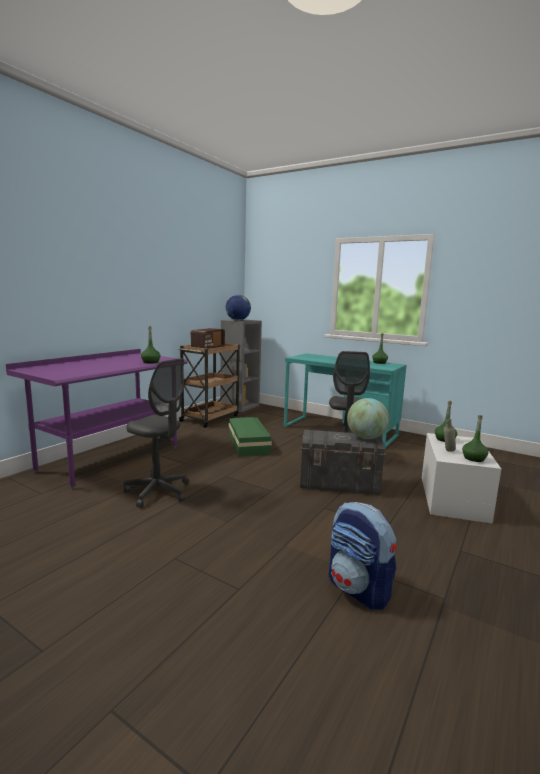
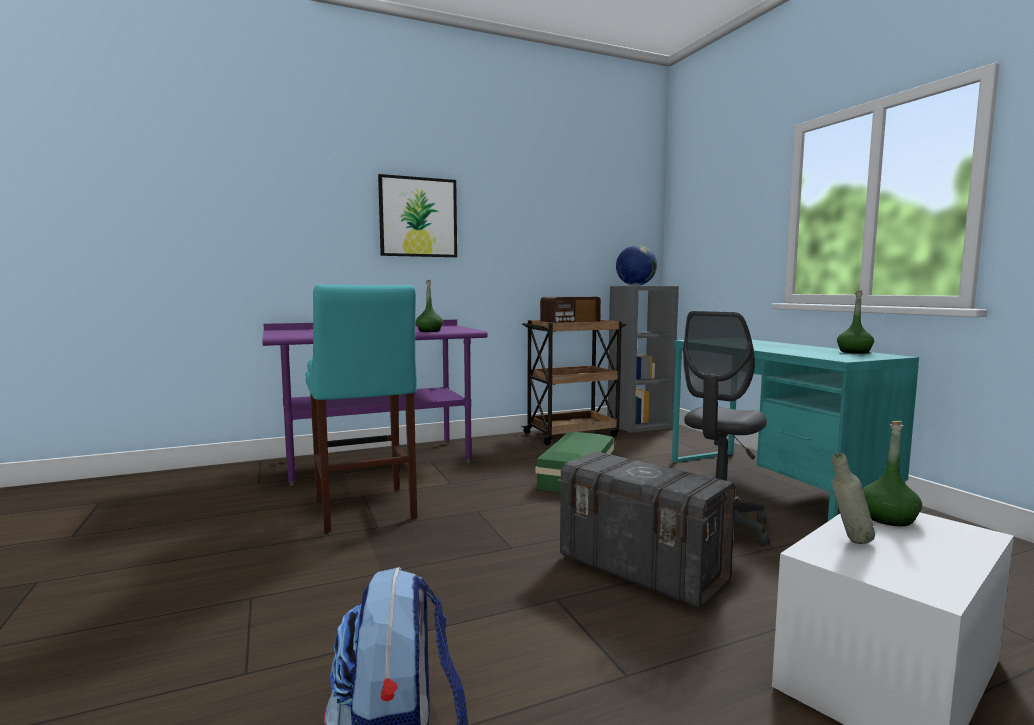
camera: 35 degrees right, 5 degrees down
(113, 274) = (418, 217): none -> picture
(158, 492) = (365, 510): grey office chair -> turquoise stool
(366, 438) = (689, 482): globe -> none
(473, 458) = (904, 572): green bottle -> none

